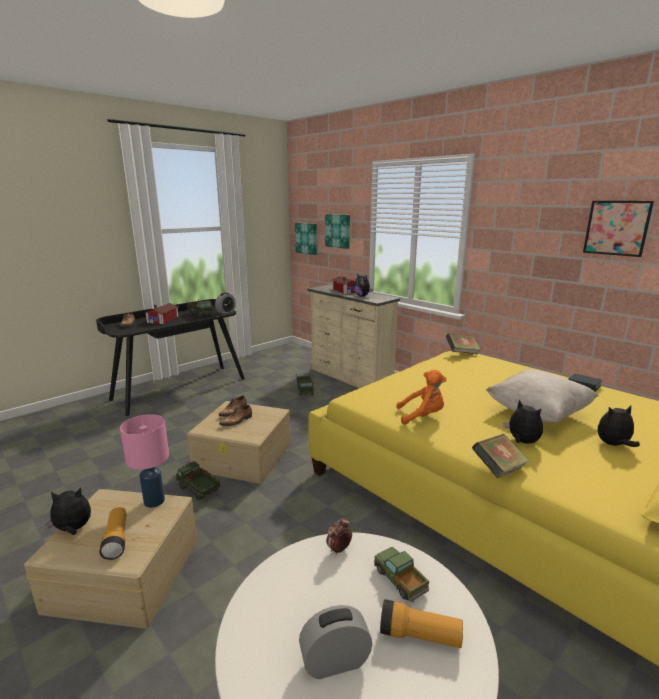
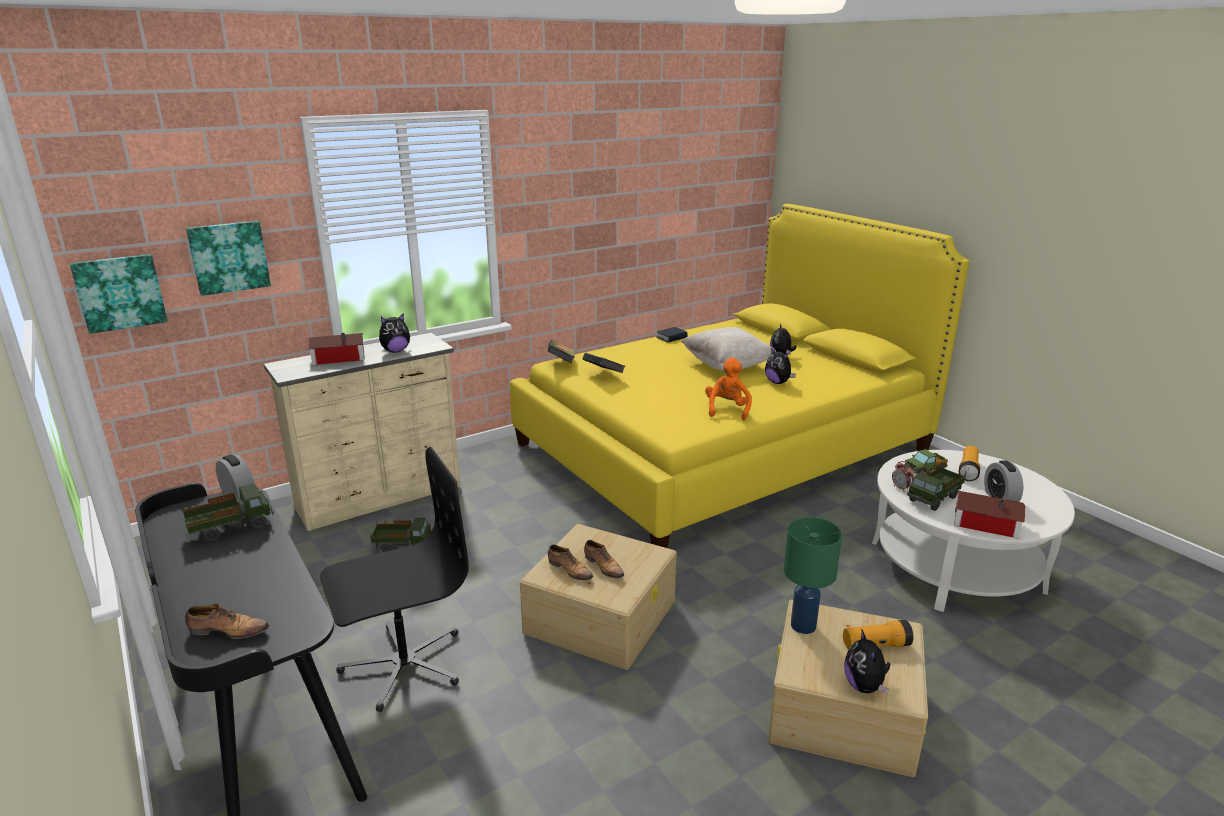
camera: 80 degrees left, 5 degrees up
(154, 501) = (802, 625): pink table lamp -> green table lamp
(164, 319) = (227, 578): toy house -> toy house (984, 522)
(198, 490) = (682, 658): toy truck -> toy truck (934, 498)
(207, 408) = (403, 664): none -> black office chair
(498, 470) = (822, 399): book -> book (603, 375)
(521, 442) = (778, 382): plush toy -> plush toy turned 105 degrees counterclockwise
(616, 228) = (639, 185): picture -> none

